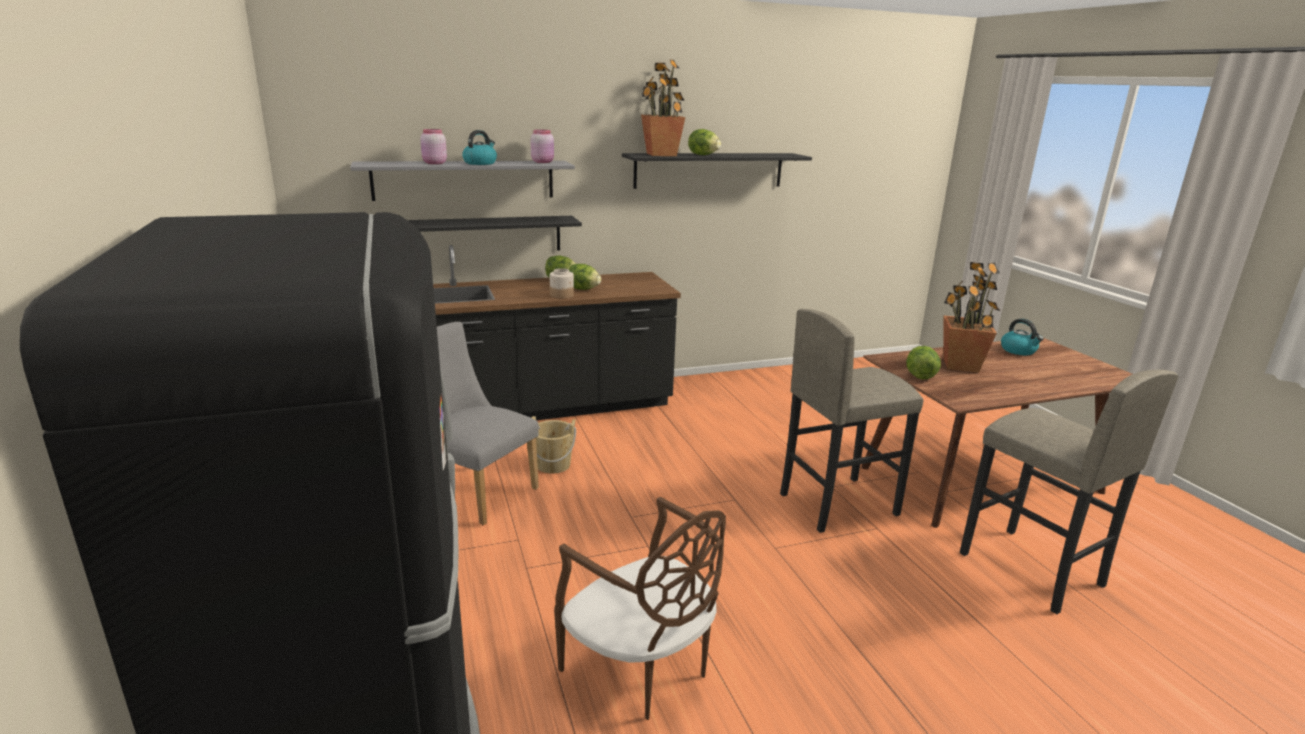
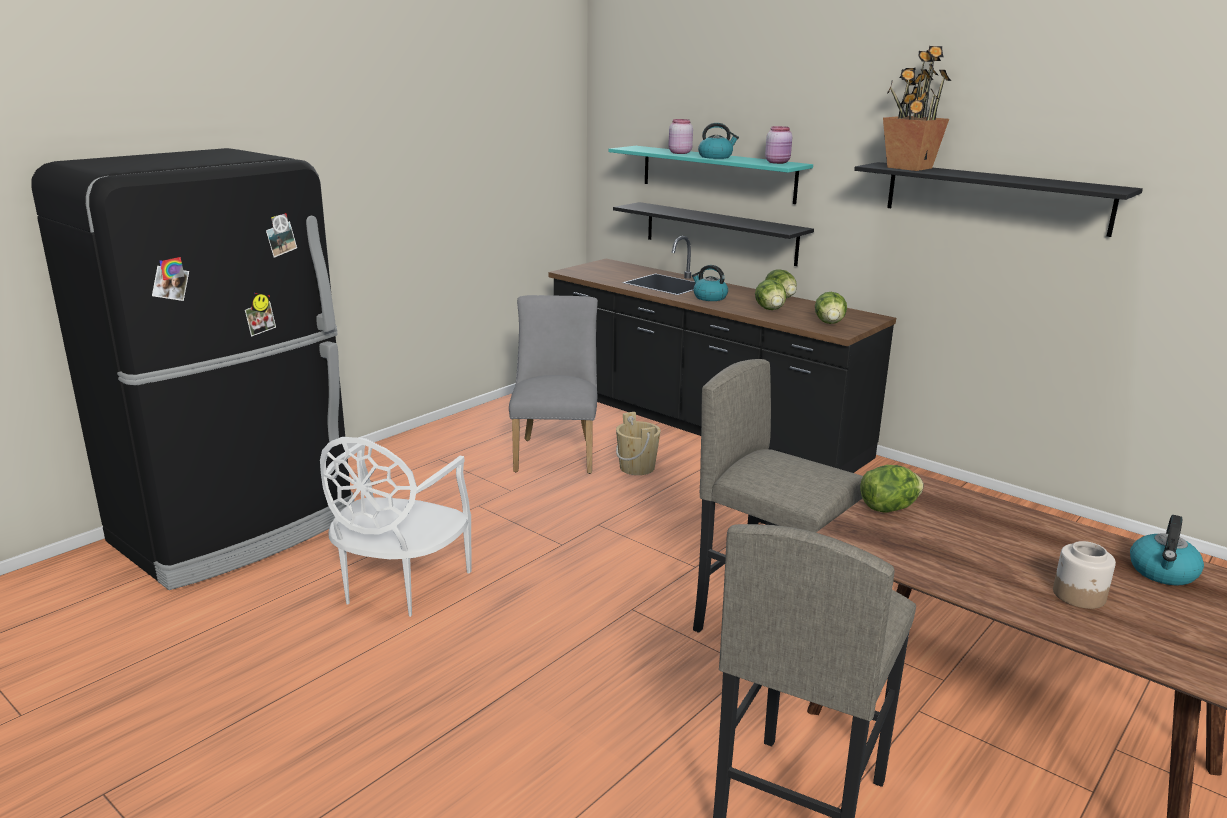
camera: 60 degrees right, 0 degrees up
(464, 180) = (717, 173): grey shelf -> turquoise shelf
(522, 294) = (709, 297): none -> kettle
(562, 295) = (735, 308): jar -> jar (1079, 595)
(641, 668) = (399, 586): brown chair -> white chair
(703, 155) = (962, 174): lettuce -> lettuce (829, 323)
(960, 365) = (986, 531): potted plant -> none

